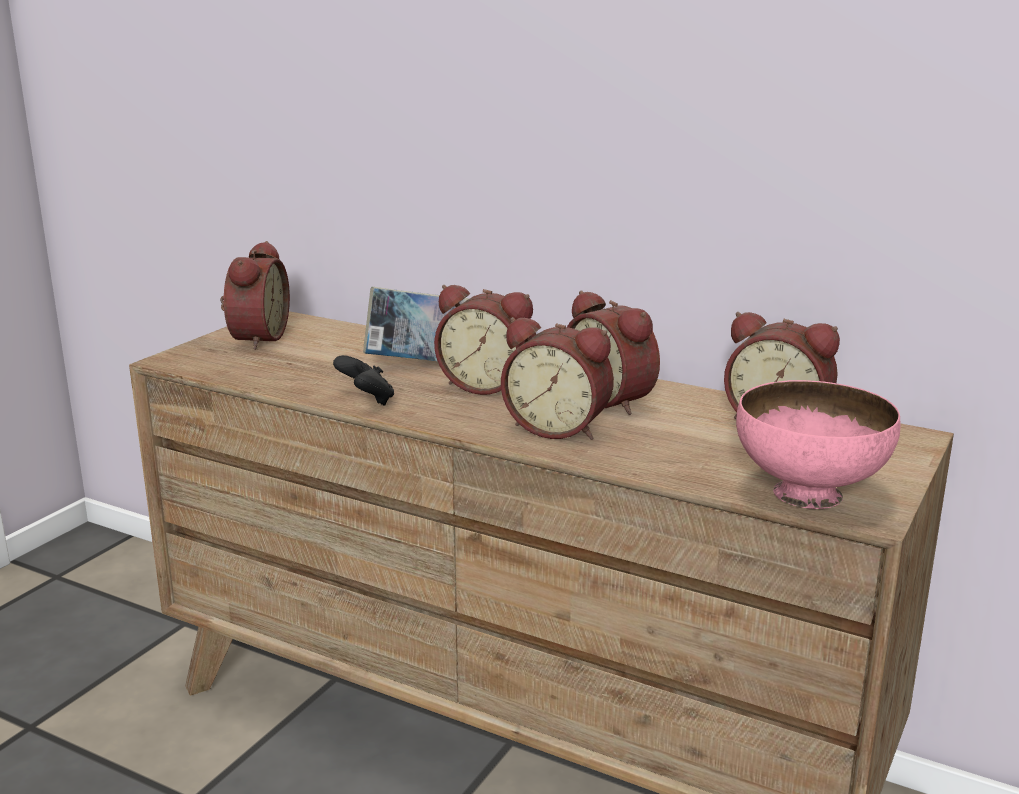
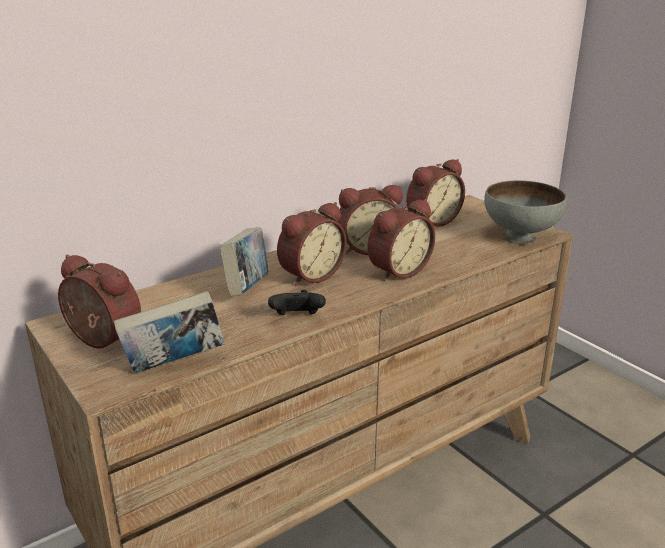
camera: 65 degrees left, 5 degrees up
(226, 373) = (174, 365): none -> book
(808, 495) = (520, 238): pink bowl -> grey bowl

